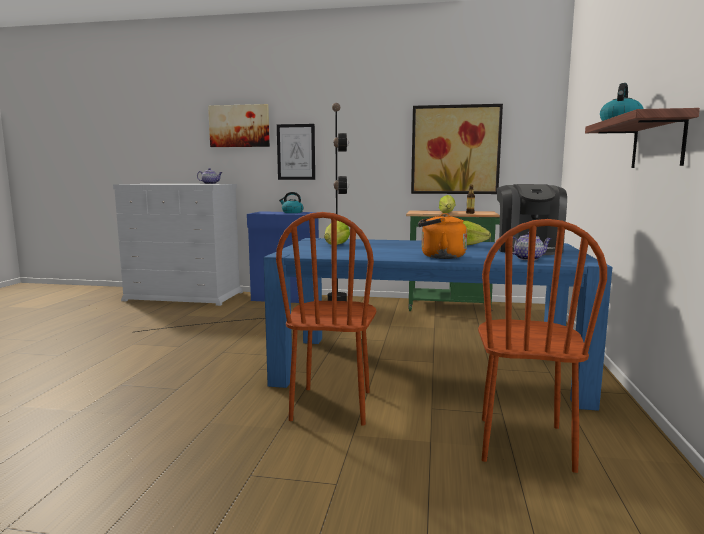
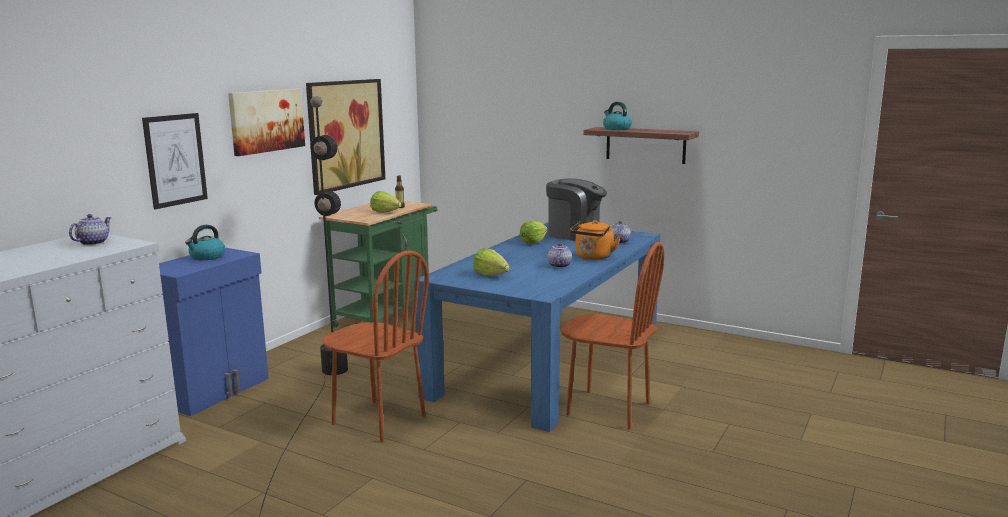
camera: 70 degrees left, 5 degrees up
(239, 126) = (77, 125): picture -> picture (266, 121)
(390, 252) = (559, 265): none -> teapot
(523, 443) = (692, 362): brown chair -> brown chair (378, 420)

